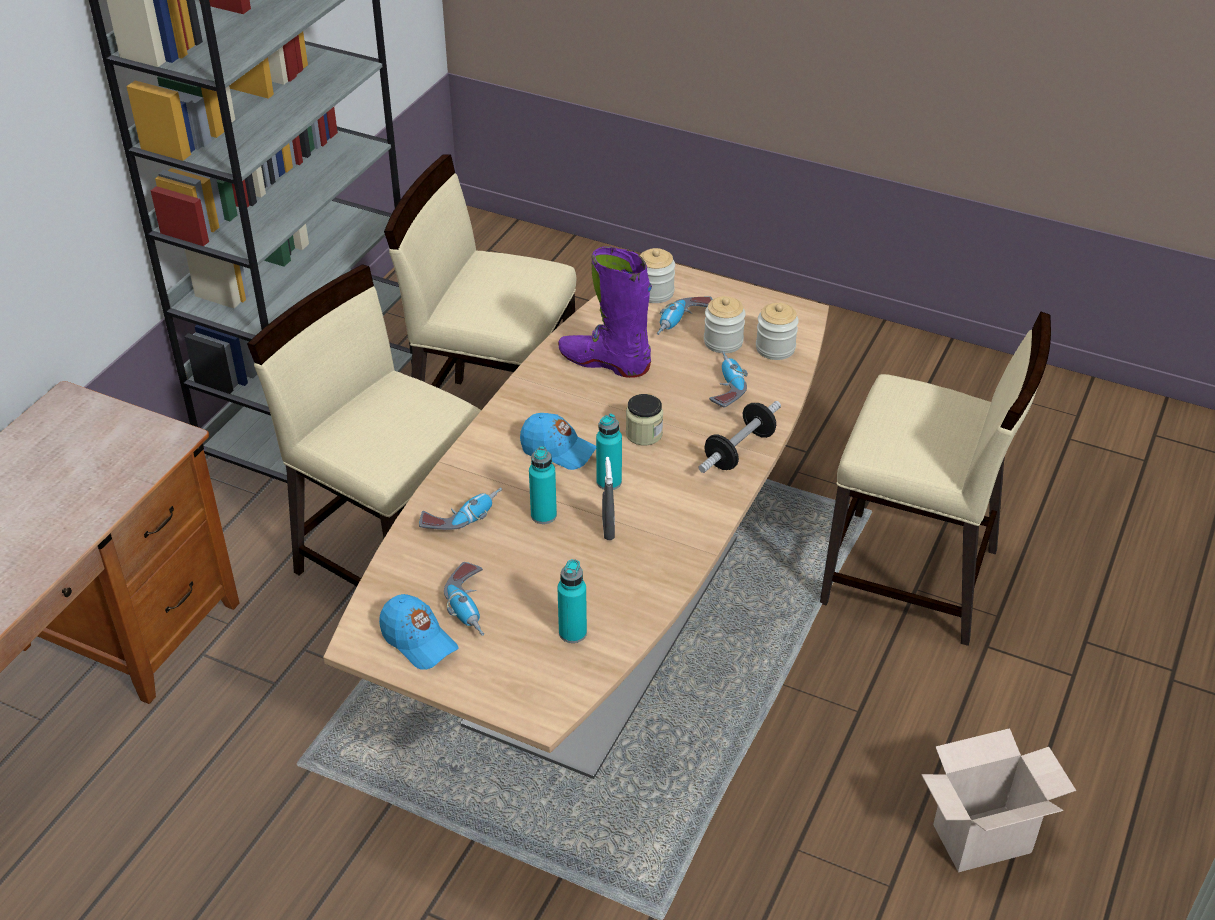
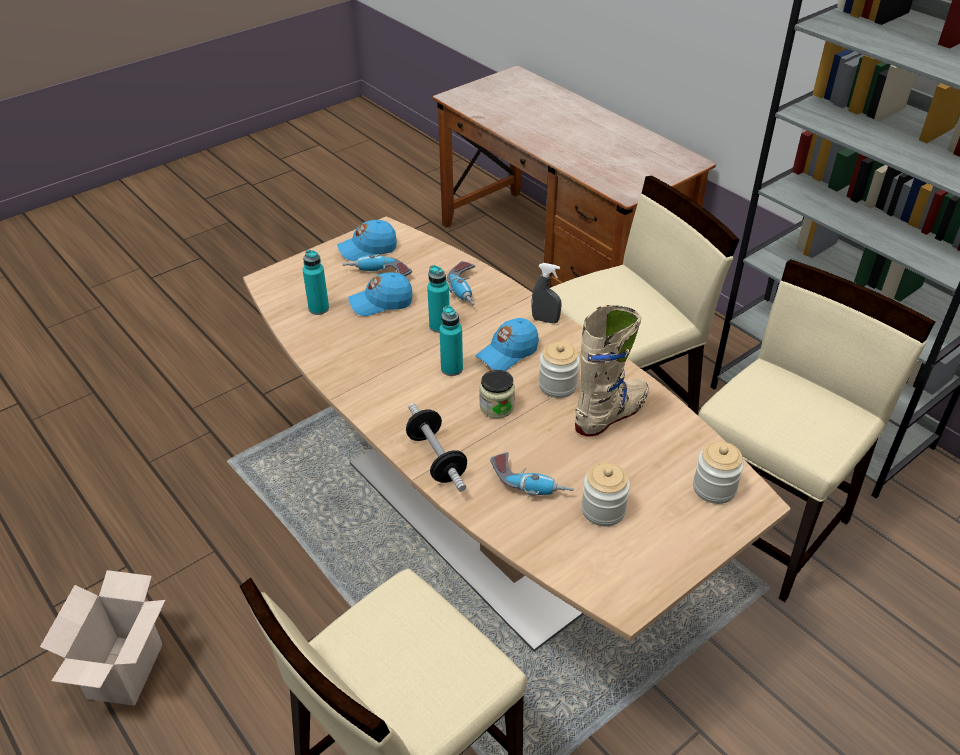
camera: 115 degrees right, 0 degrees up
(528, 580) = (381, 303): none -> blue cap
(605, 362) = (611, 414): purple boot -> beige boot
(608, 530) = (400, 352): grey spray bottle -> grey spray bottle (545, 320)
(683, 323) = (649, 490): power drill -> none
(775, 348) = (571, 548): jar -> jar (557, 385)

